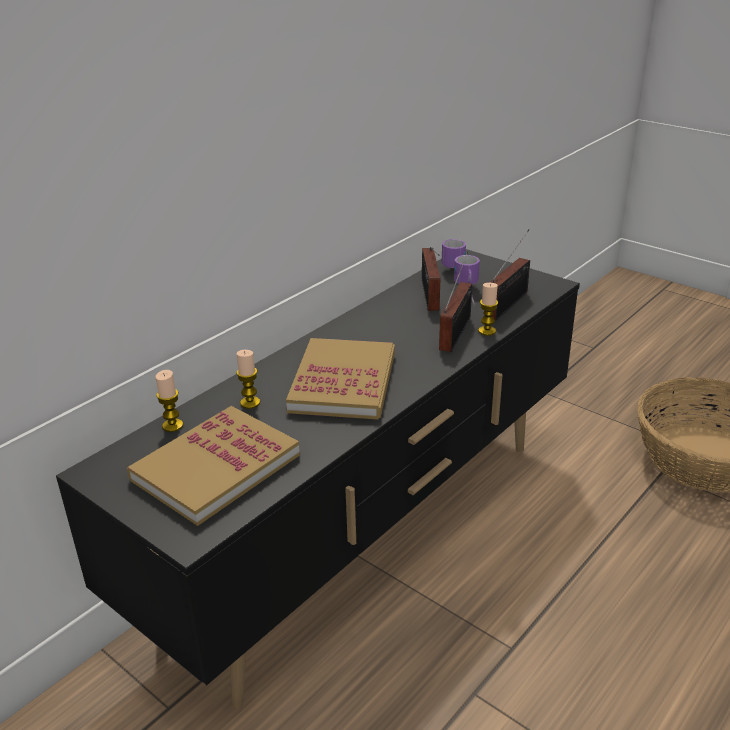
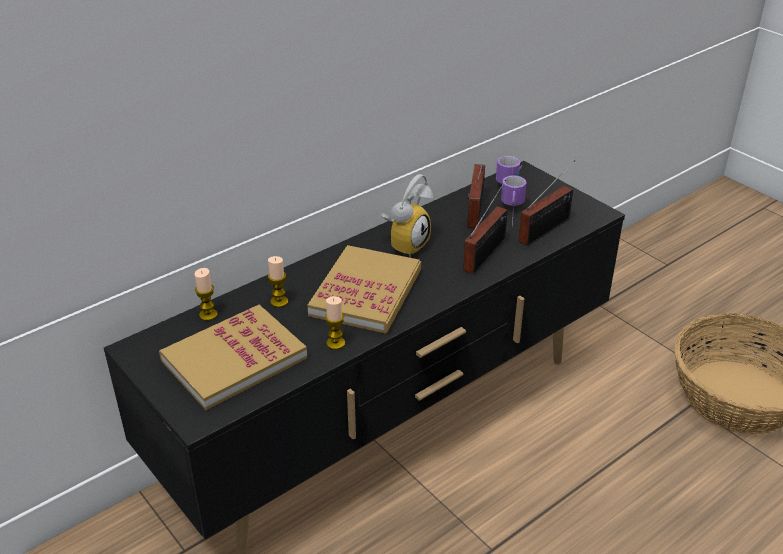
camera: 10 degrees right, 5 degrees up
(369, 332) = (405, 243): none -> alarm clock
(487, 331) = (515, 256): candle -> candle (335, 343)

